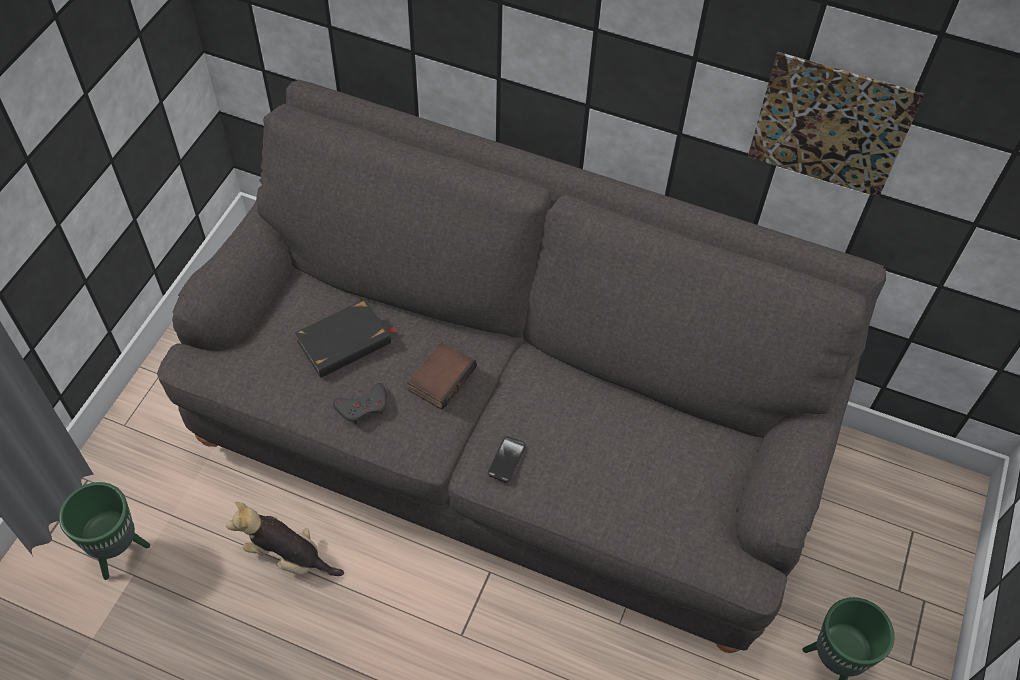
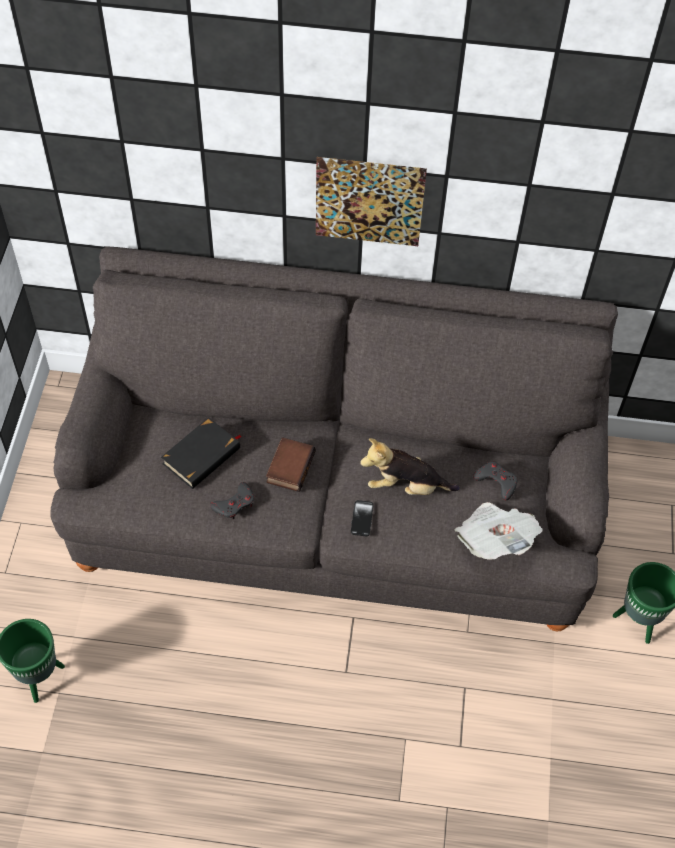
camera: 15 degrees left, 0 degrees up
(288, 556) = (184, 646): plush toy -> plush toy (406, 486)
(660, 525) = (494, 540): none -> newspaper
(684, 453) = (496, 481): none -> grey game controller
(830, 126) = (558, 207): picture -> picture (369, 202)

